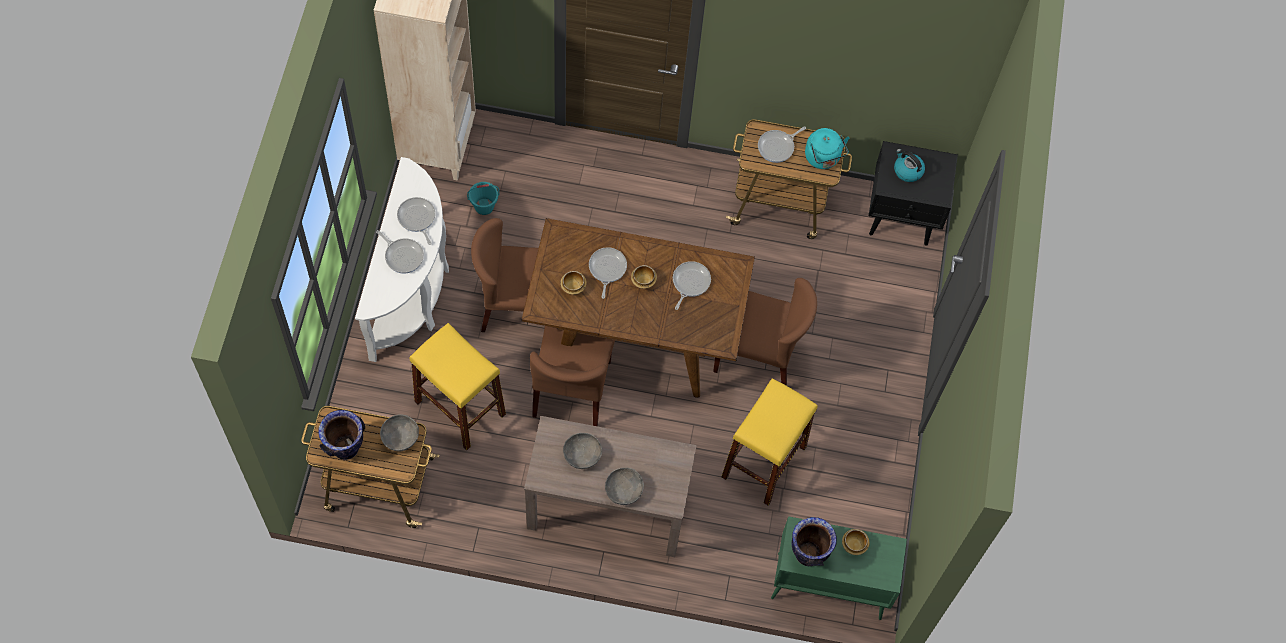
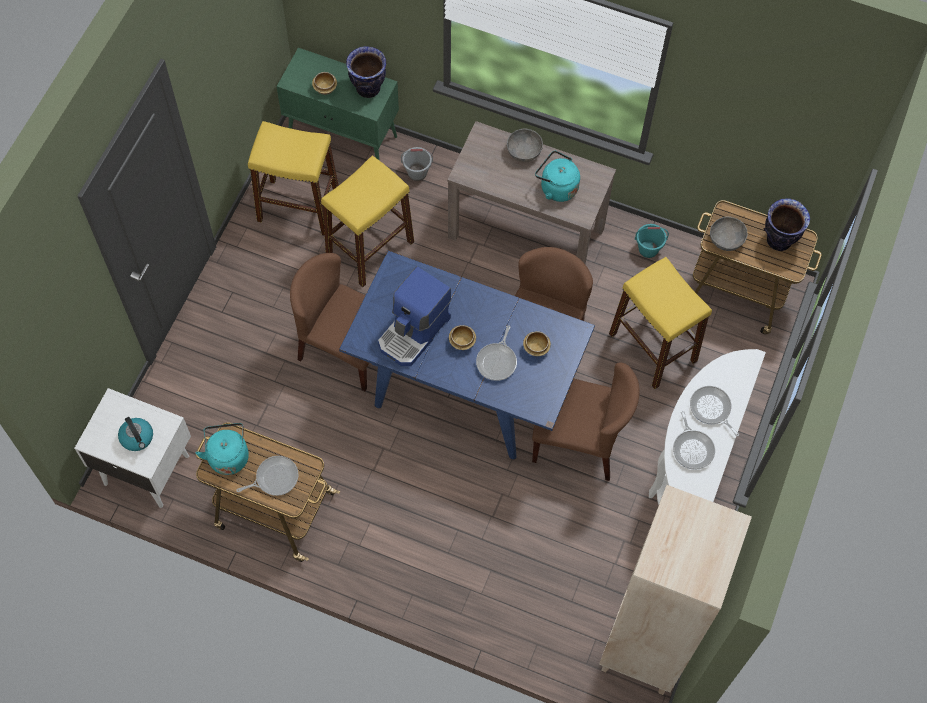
camera: 165 degrees left, 0 degrees up
(484, 206) = (601, 561): turquoise bucket -> turquoise bucket (648, 249)
(582, 455) = (556, 187): grey bowl -> turquoise kettle
(635, 337) = (466, 387): brown dining table -> blue dining table
(690, 283) = (414, 332): frying pan -> coffee machine
(738, 558) = (417, 172): none -> grey bucket
(850, 494) = (299, 207): none -> yellow stool
(902, 217) = (145, 468): black nightstand -> white nightstand

